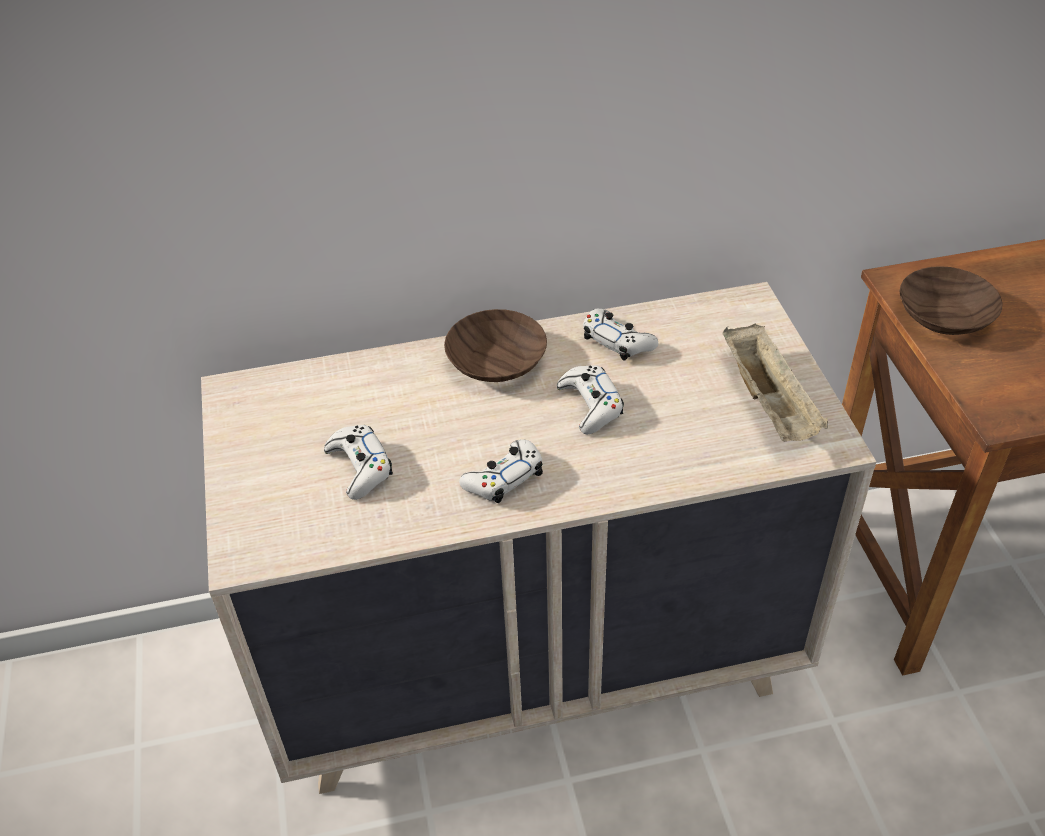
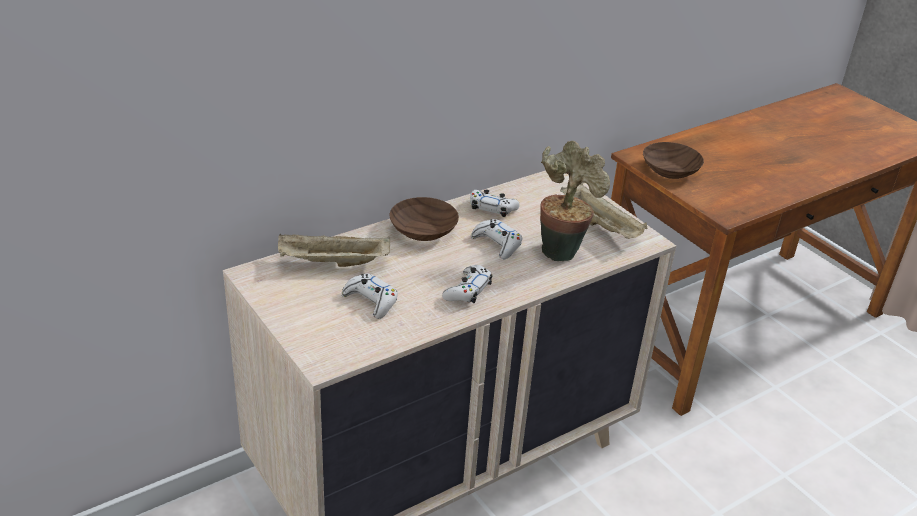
camera: 25 degrees left, 10 degrees down
(343, 393) = (332, 263): none -> beige tray
(684, 433) = (562, 249): none -> potted plant

